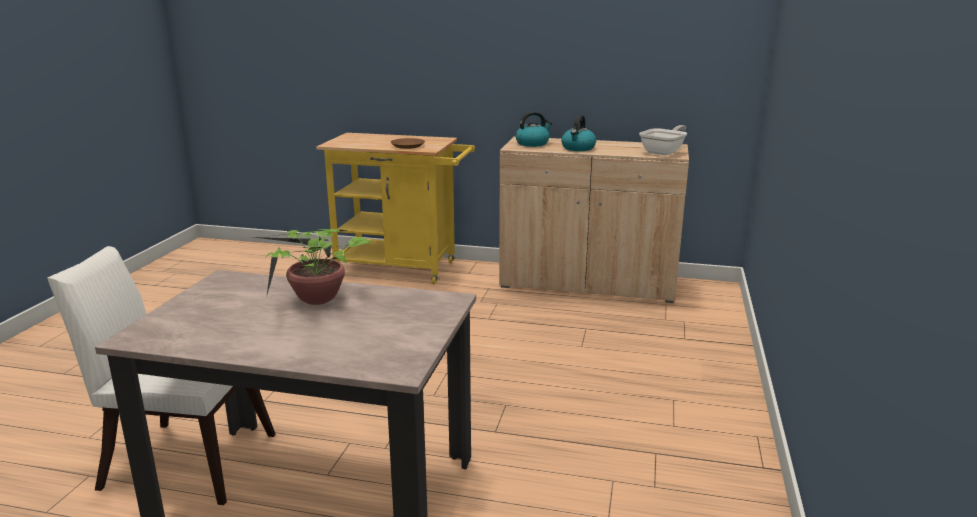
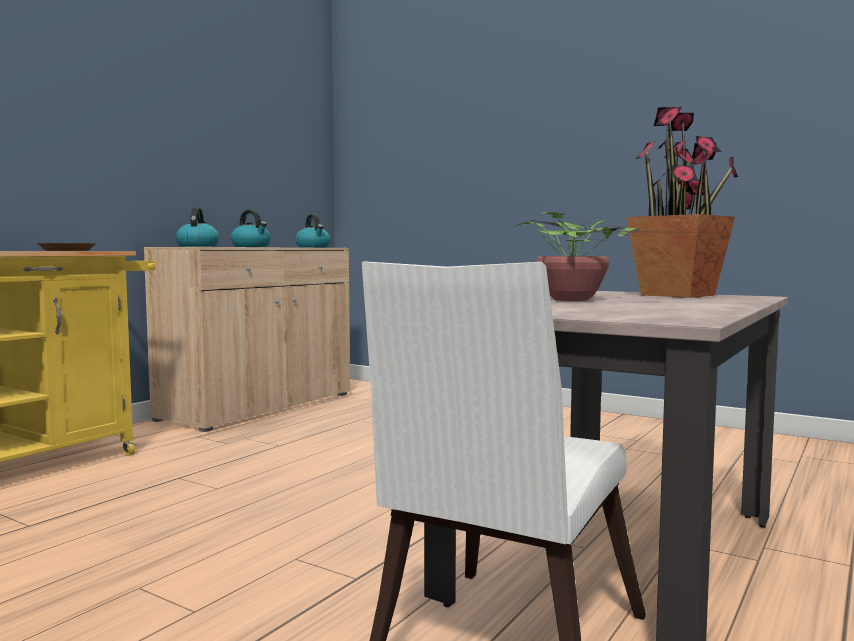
camera: 70 degrees left, 15 degrees down
(402, 335) = (679, 295): none -> potted plant
(664, 152) = (313, 247): frying pan -> kettle

